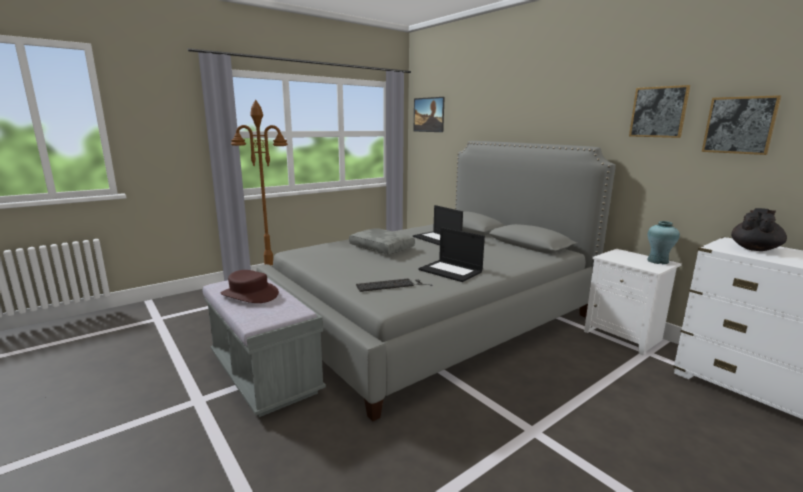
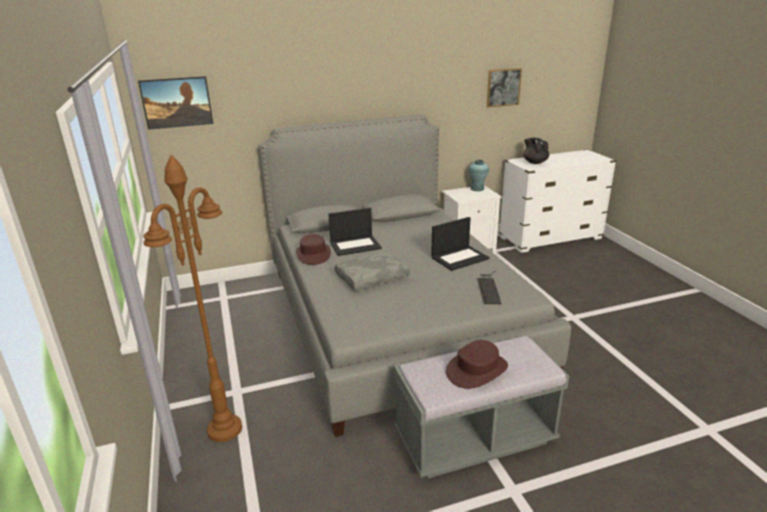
camera: 70 degrees left, 10 degrees up
(409, 231) = (313, 254): none -> brown hat
(658, 112) = (457, 81): picture -> none

